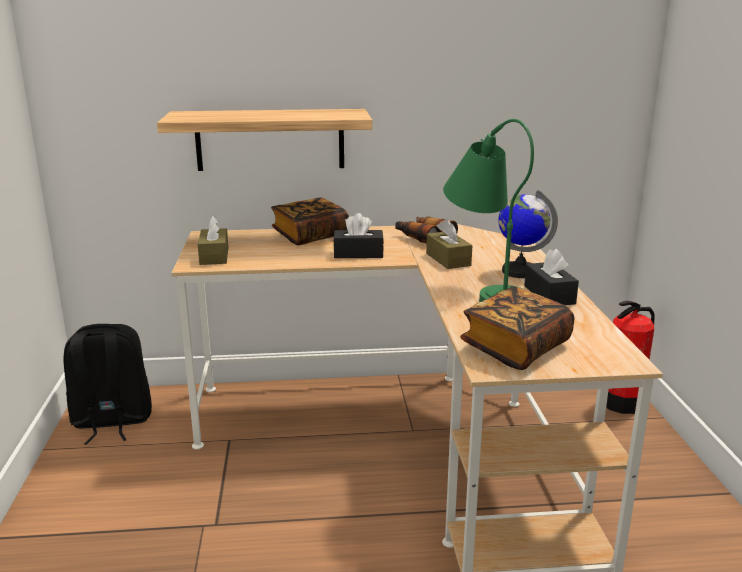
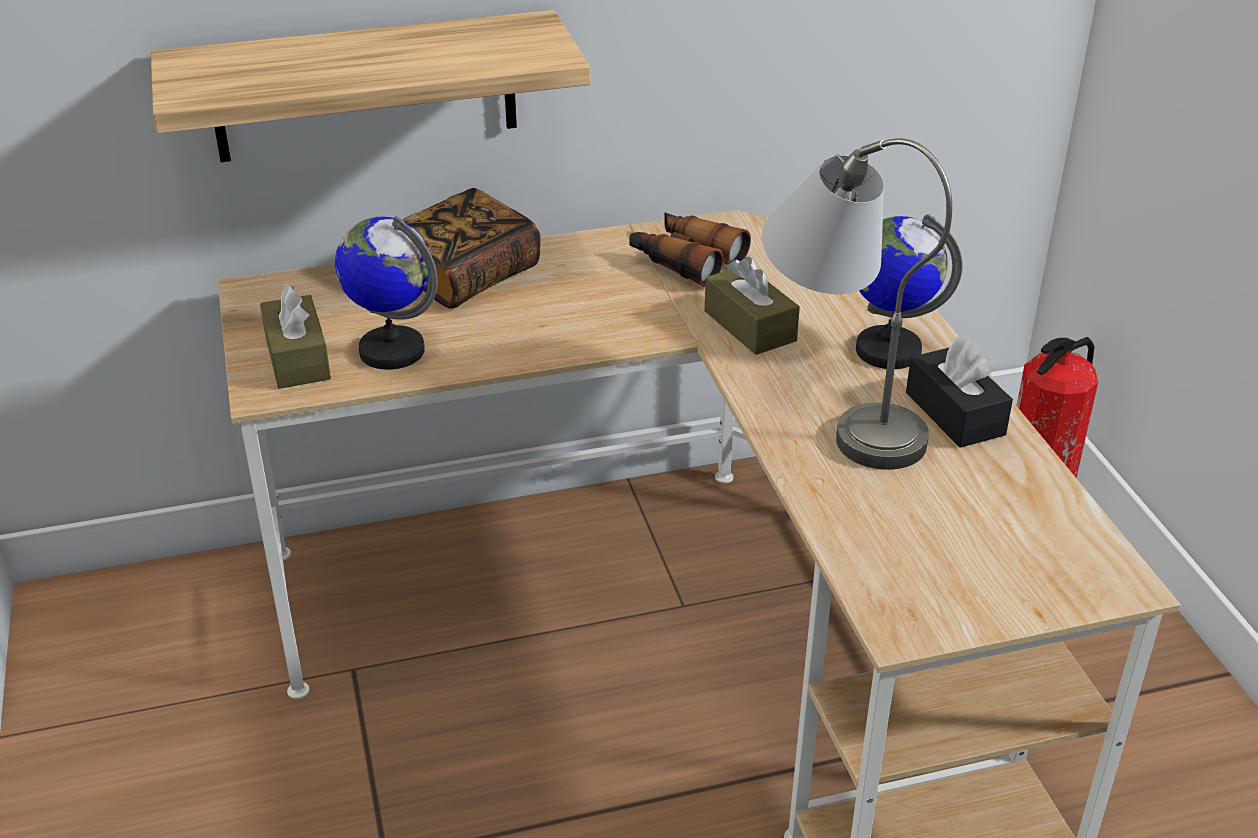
camera: 10 degrees left, 15 degrees up
(111, 421) = (112, 655): black backpack -> none
(261, 256) = (392, 350): none -> globe
(358, 254) = (577, 324): black tissue box -> none
(484, 290) = (838, 411): green table lamp -> grey table lamp
(515, 348) = (930, 568): book -> none

